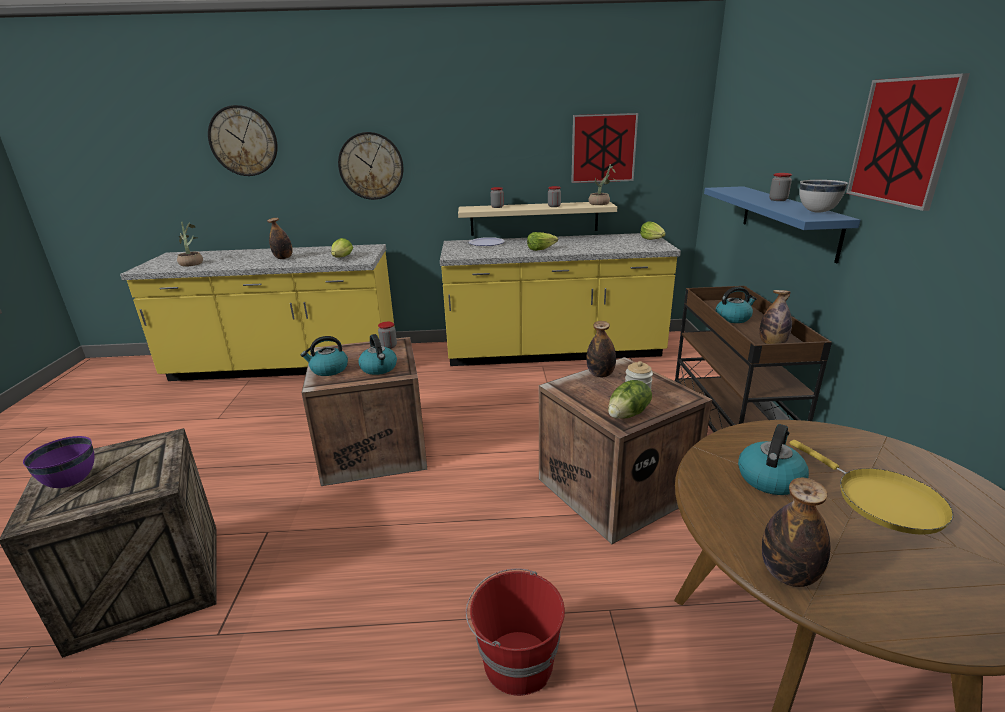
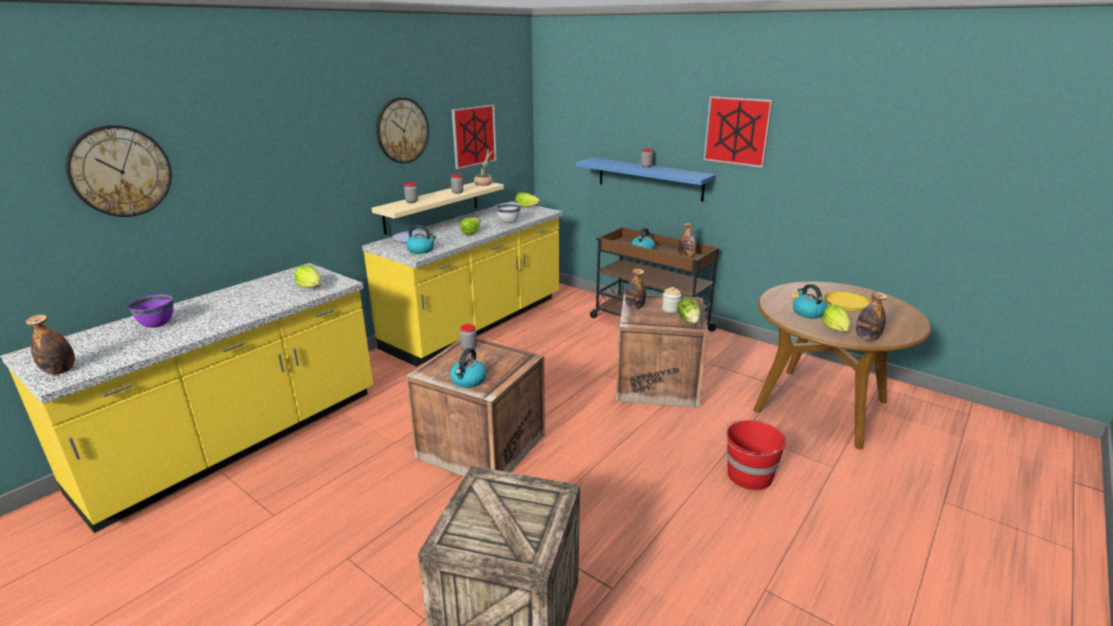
camera: 50 degrees left, 0 degrees up
(72, 482) = (494, 534): purple bowl -> purple bowl (158, 325)
(192, 263) = (118, 349): potted plant -> none
(283, 258) = (238, 306): bottle -> bottle (60, 371)
(371, 166) = (284, 180): wall clock -> wall clock (402, 130)
(379, 368) = (503, 362): kettle -> kettle (421, 250)
(760, 526) = (836, 329): none -> lettuce
(817, 212) = (688, 172): white bowl -> white bowl (509, 222)

